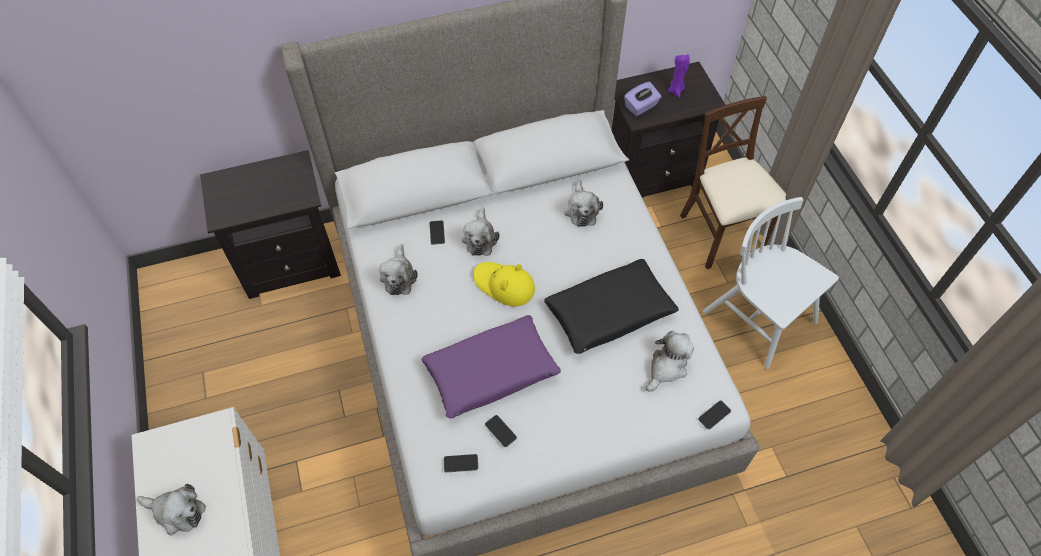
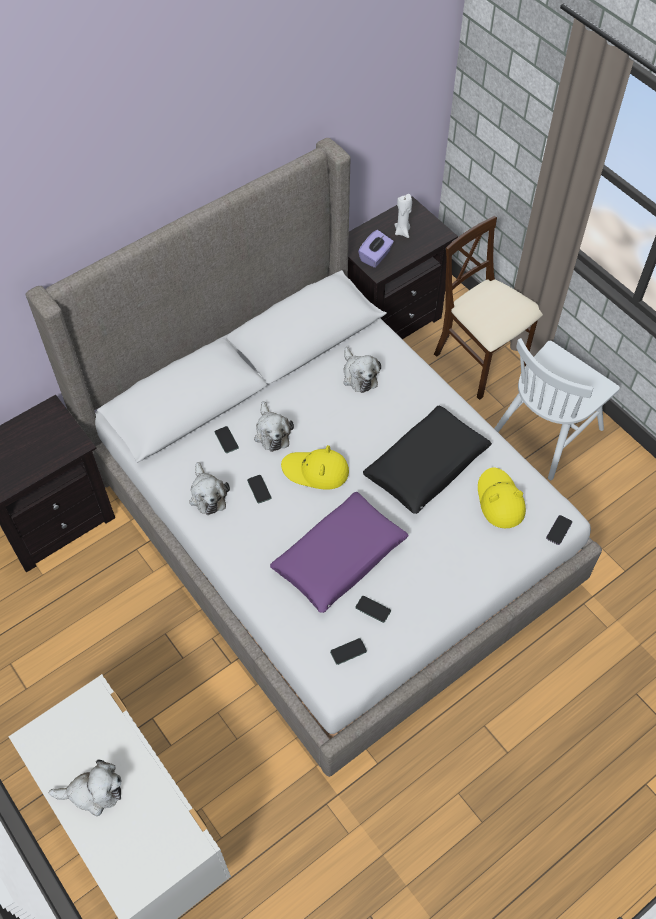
camera: 20 degrees left, 0 degrees up
(446, 285) = (259, 489): none -> phone
(667, 367) = (499, 500): plush toy -> yellow hat
(676, 90) = (402, 231): purple candle -> white candle
(760, 318) = (546, 431): white chair -> white chair turned 75 degrees counterclockwise

